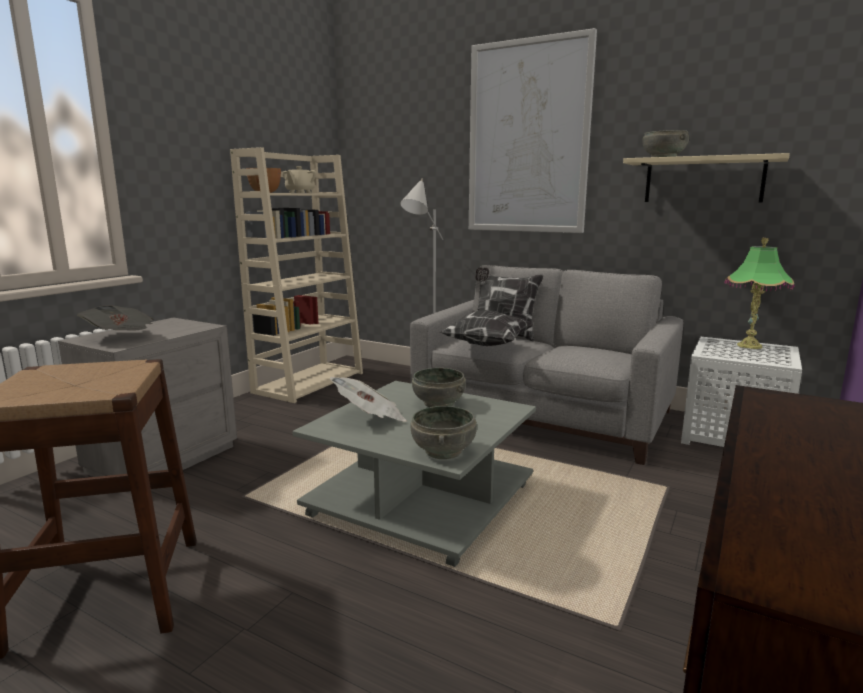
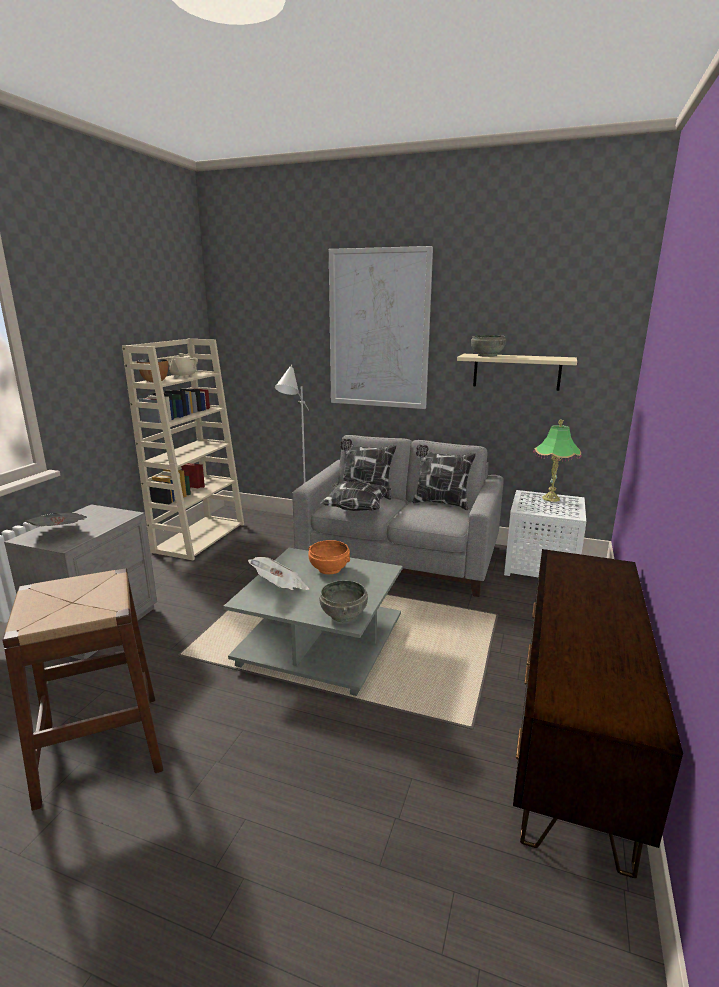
camera: 10 degrees left, 5 degrees up
(439, 403) = (329, 569): grey bowl -> orange bowl
(597, 347) = (440, 503): none -> pillow

